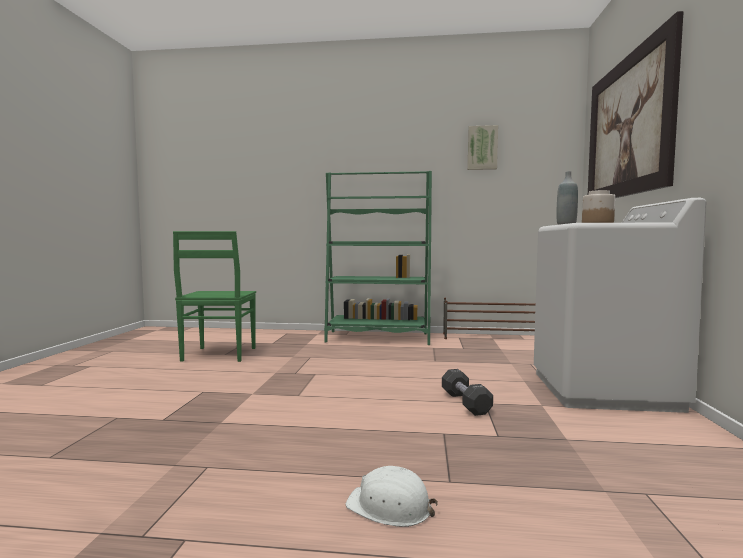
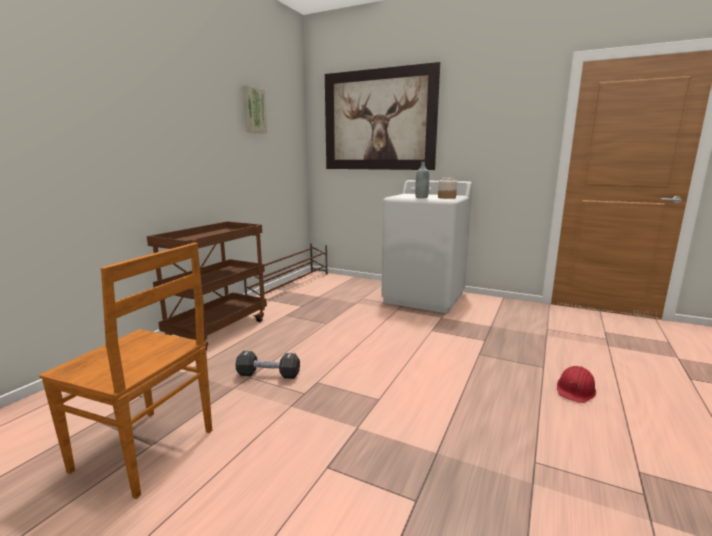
camera: 70 degrees left, 10 degrees up
(218, 355) = (147, 451): green chair -> brown chair
(378, 338) = (218, 329): green bookcase -> brown cart
(390, 507) = (575, 390): white hard hat -> red hard hat
(465, 403) = (429, 336): black dumbbell -> black dumbbell (268, 374)

